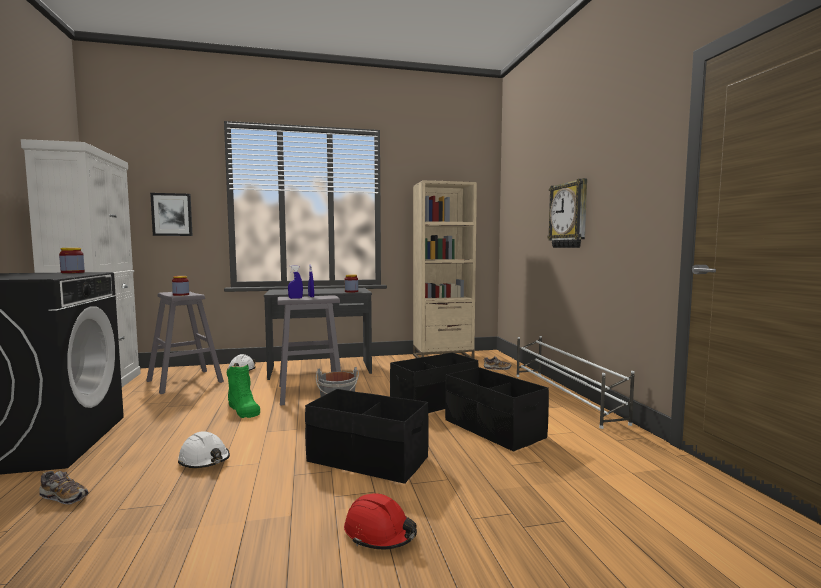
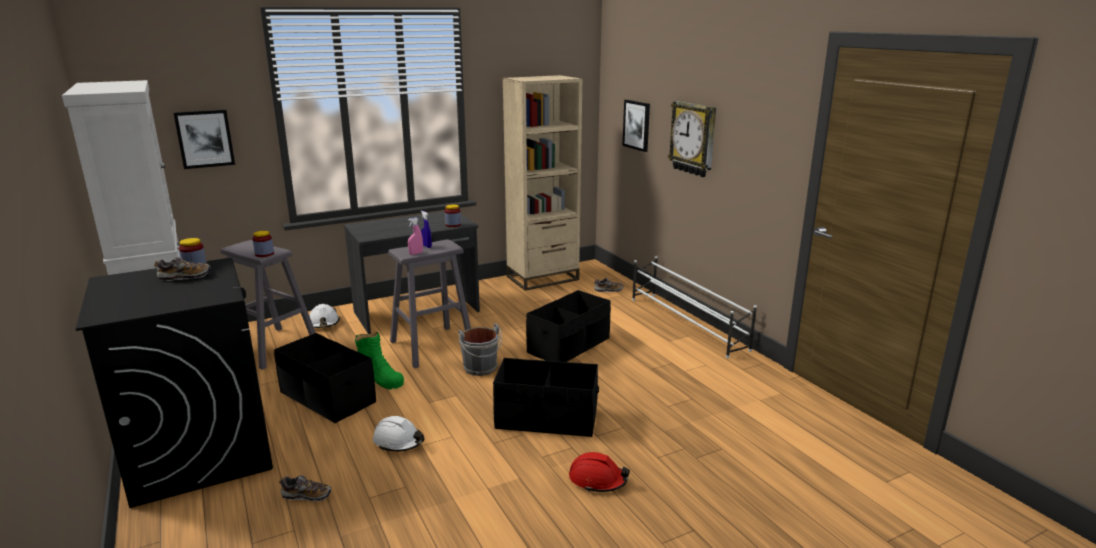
camera: 15 degrees left, 15 degrees up
(49, 274) = (185, 277): none -> shoe
(295, 298) = (416, 253): blue spray bottle -> pink spray bottle
(493, 429) = (637, 371): black storage box -> black storage box (327, 398)
(525, 221) = (637, 125): none -> picture

